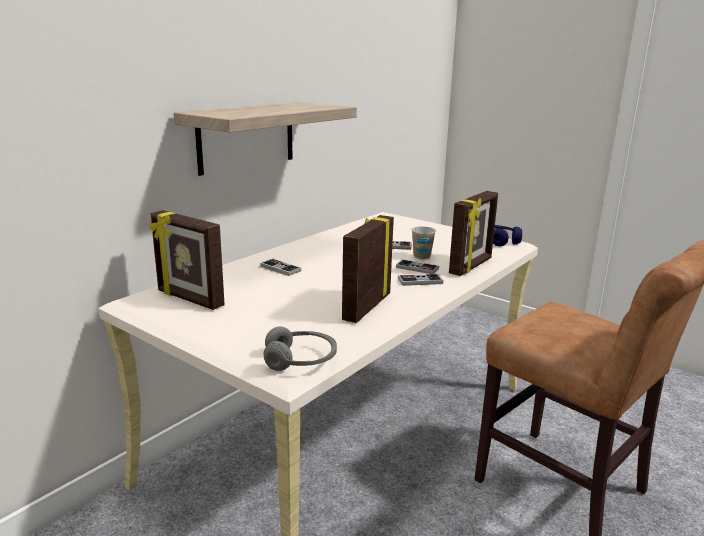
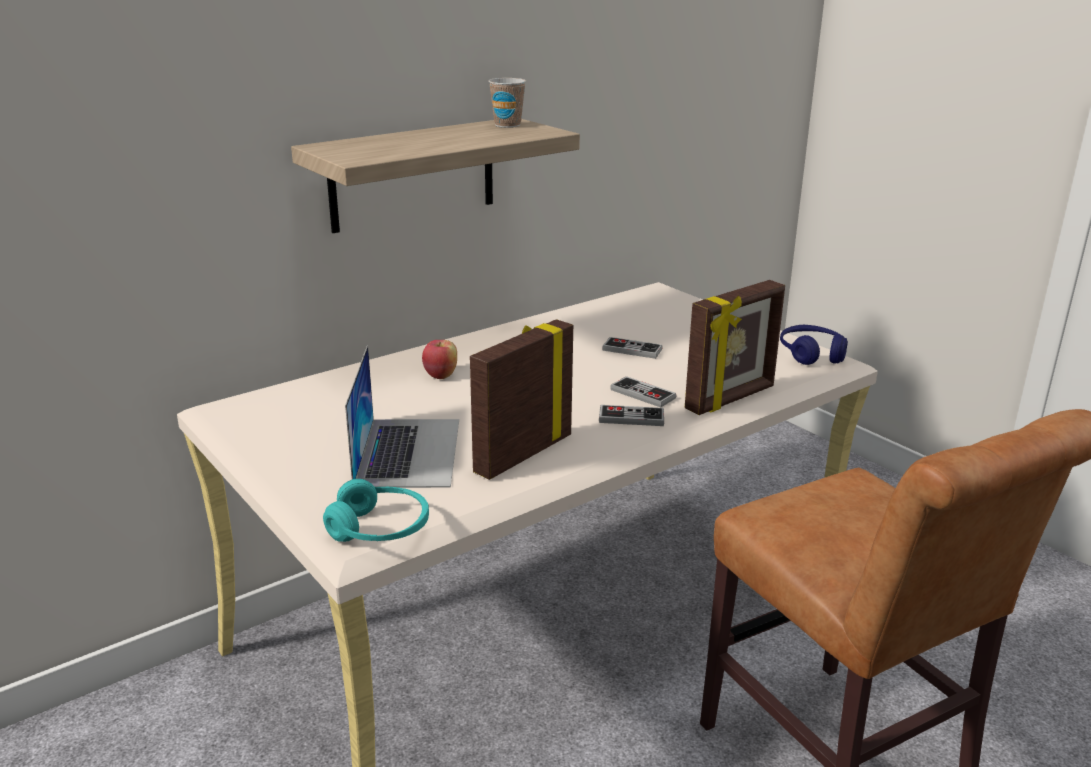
camera: 15 degrees right, 5 degrees up
(189, 299) = (290, 414): picture frame -> none
(280, 268) = (440, 375): game controller -> apple
(288, 313) = (408, 451): none -> laptop
(300, 360) = (380, 529): grey headphones -> turquoise headphones
(421, 256) = (664, 373): cup -> cup (507, 125)

